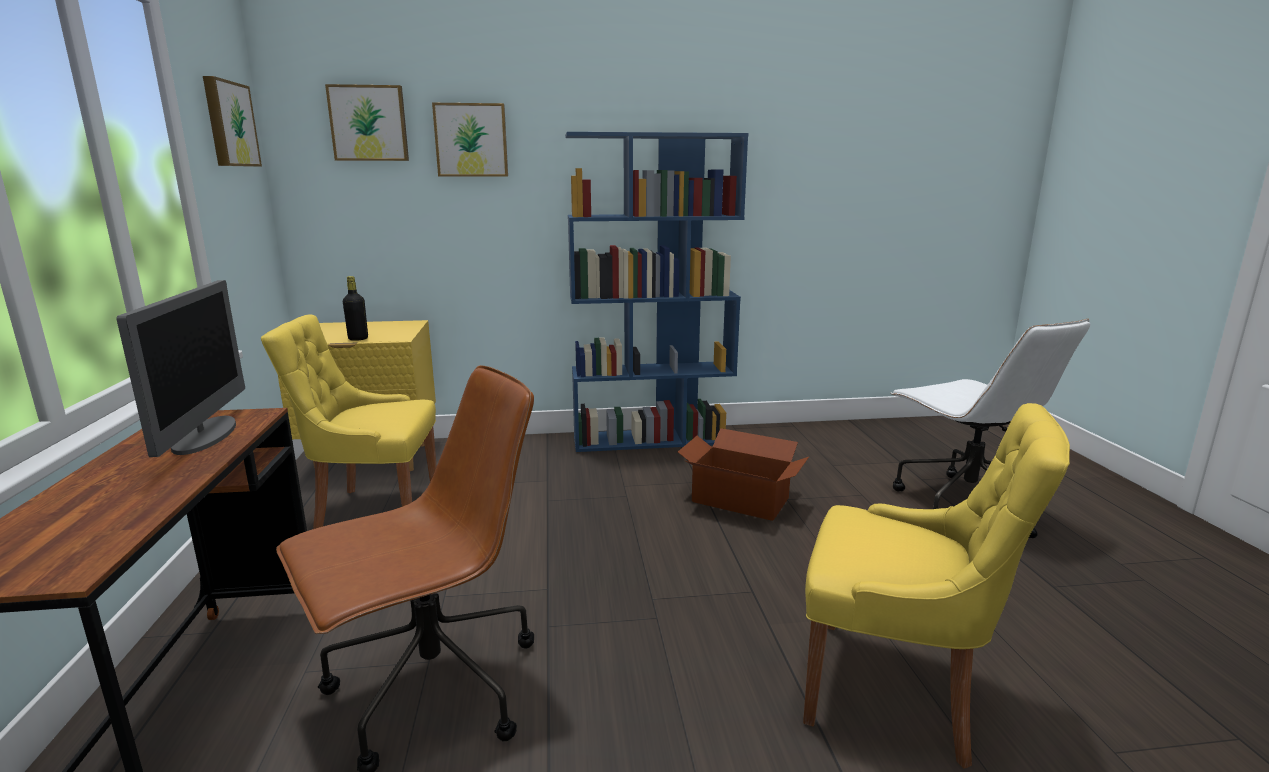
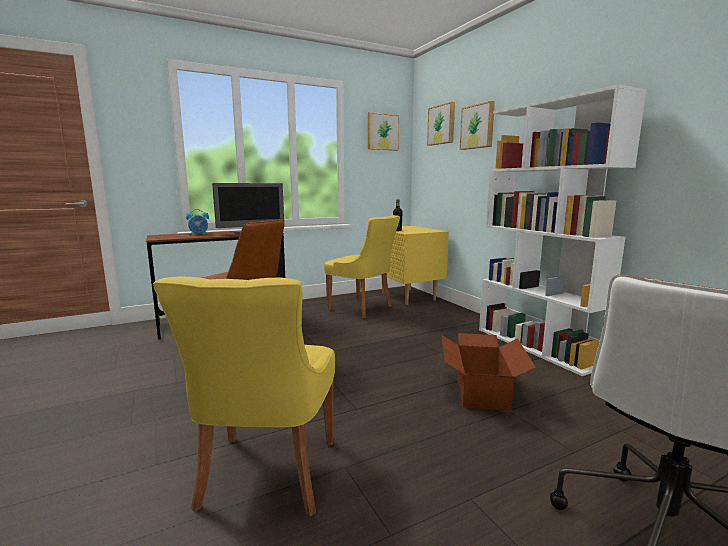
camera: 70 degrees right, 5 degrees down
(107, 501) = (199, 234): none -> alarm clock
(373, 511) = (362, 308): yellow chair -> yellow chair turned 150 degrees clockwise
(653, 439) = (536, 347): blue bookcase -> white bookcase

